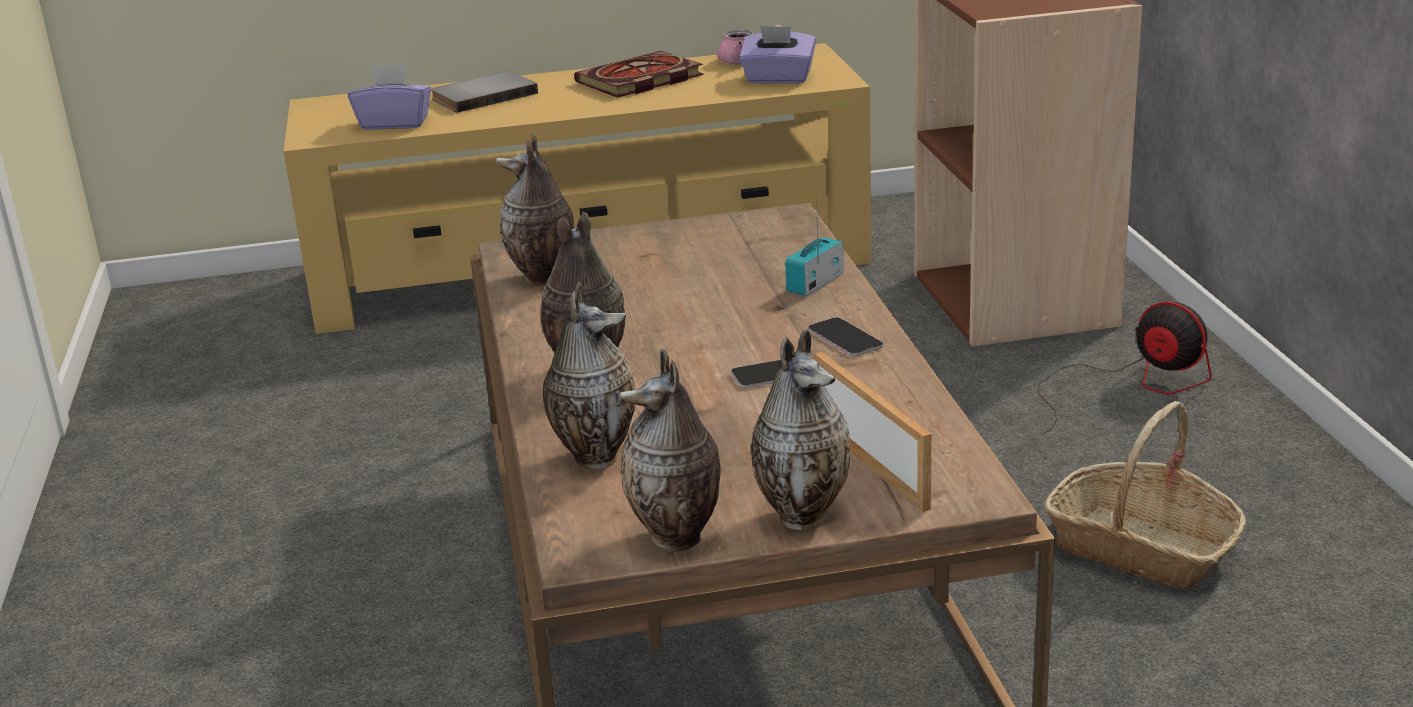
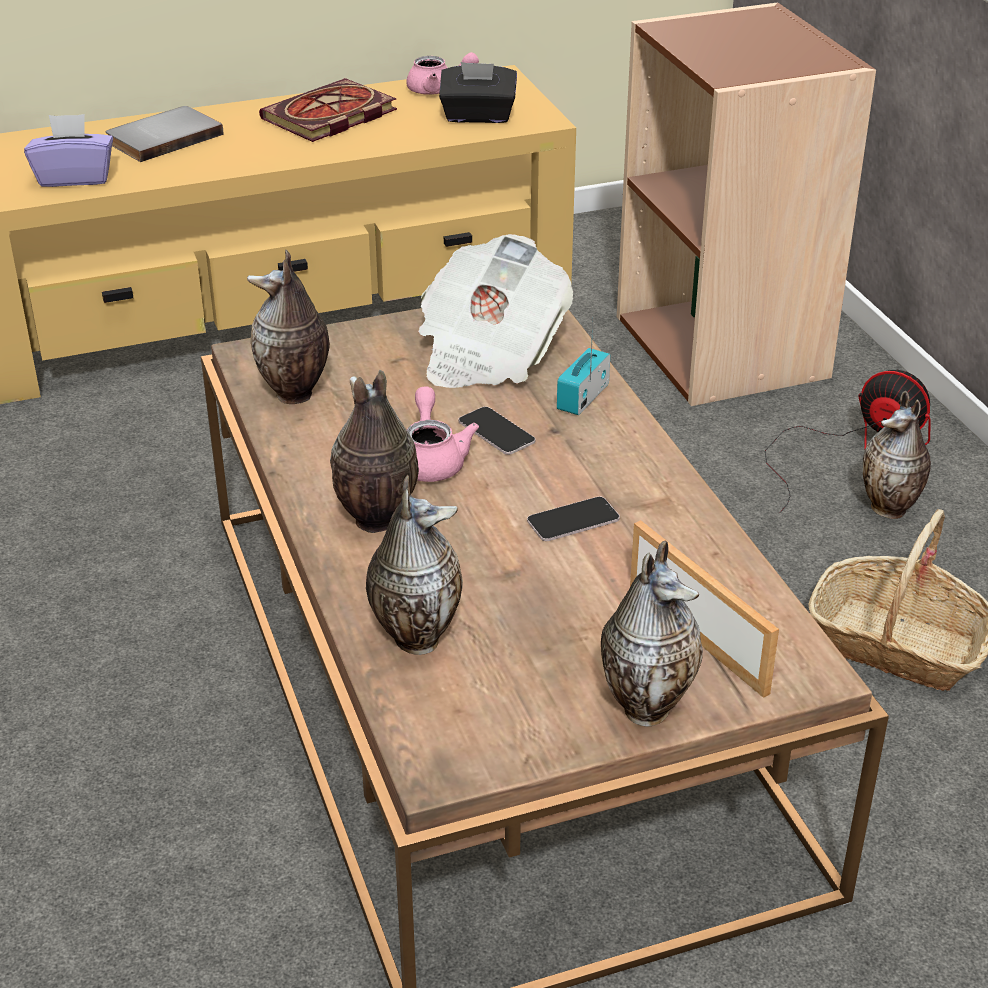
camera: 10 degrees left, 10 degrees up
(654, 326) = (431, 459): none -> pink teapot
(678, 538) = (529, 742): vase -> vase (890, 509)
(735, 250) = (488, 352): none -> newspaper
(778, 79) = (478, 116): purple tissue box -> black tissue box
(845, 338) = (631, 471): phone -> phone (496, 432)

